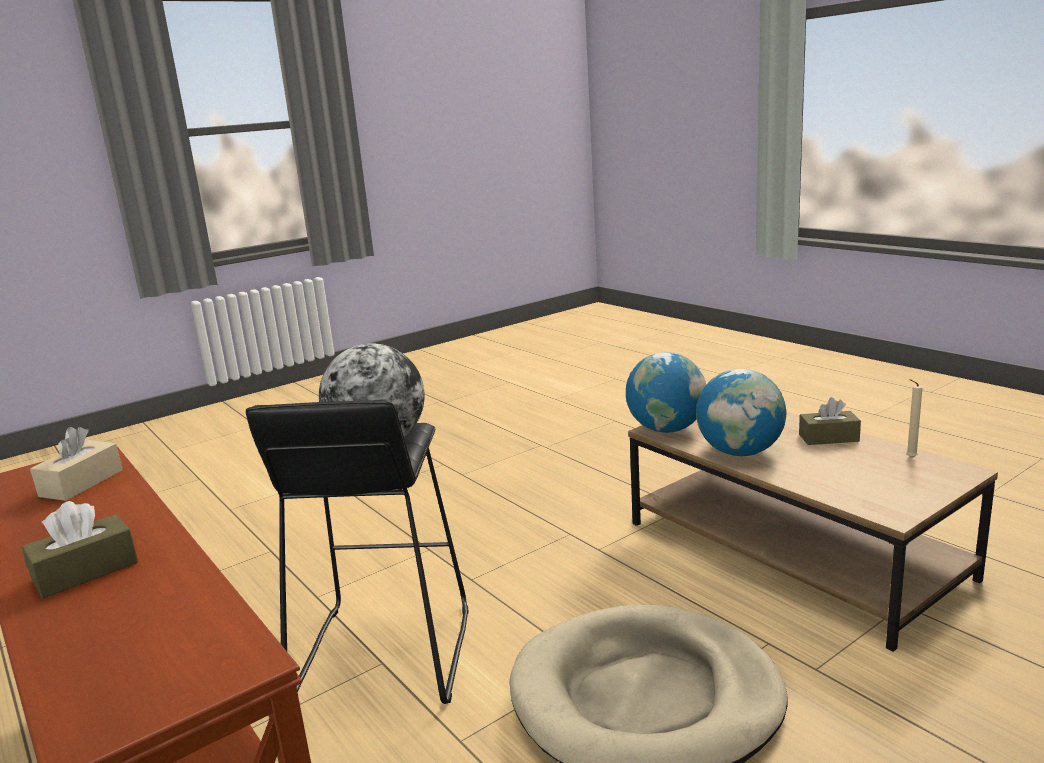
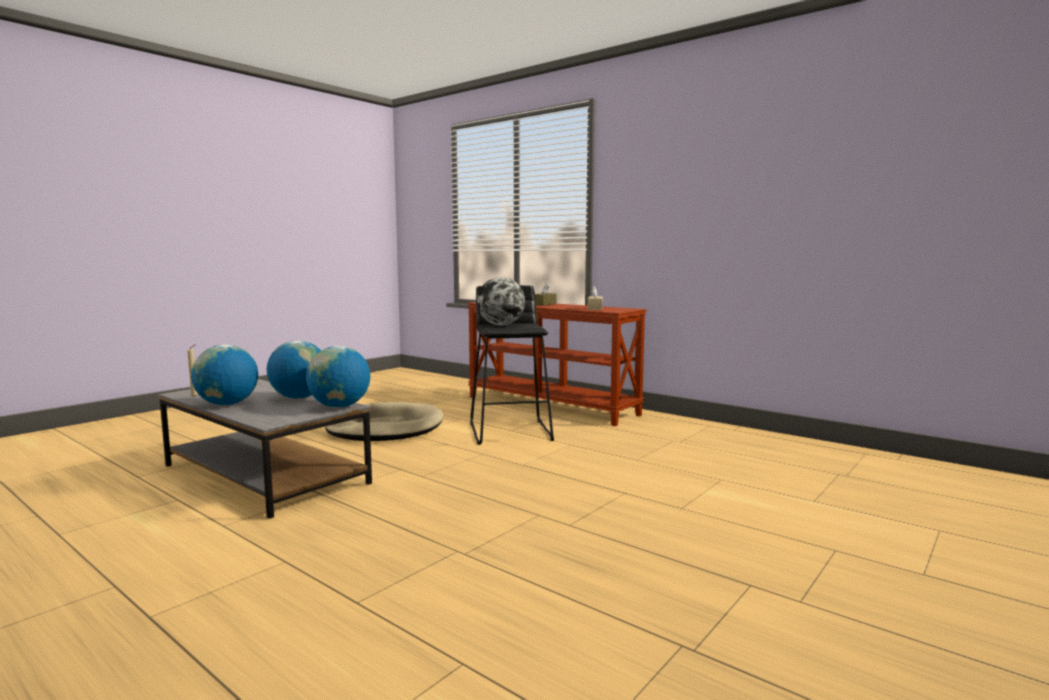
camera: 165 degrees right, 10 degrees down
(792, 549) = (263, 474): brown coffee table -> grey coffee table
(828, 438) = (227, 404): brown tissue box -> globe

